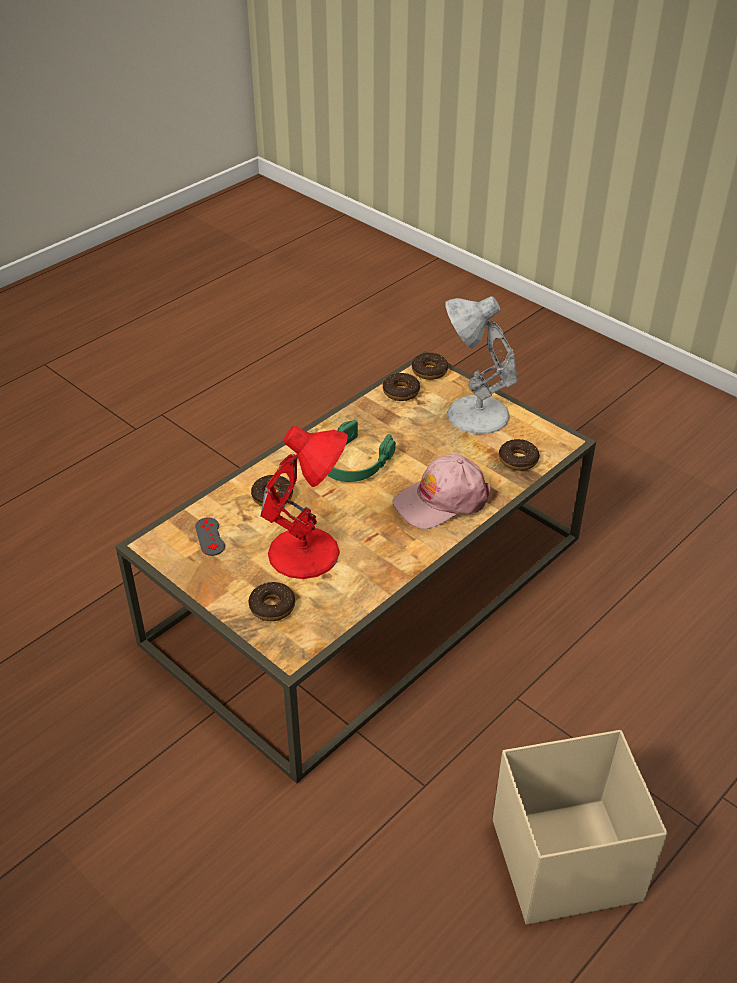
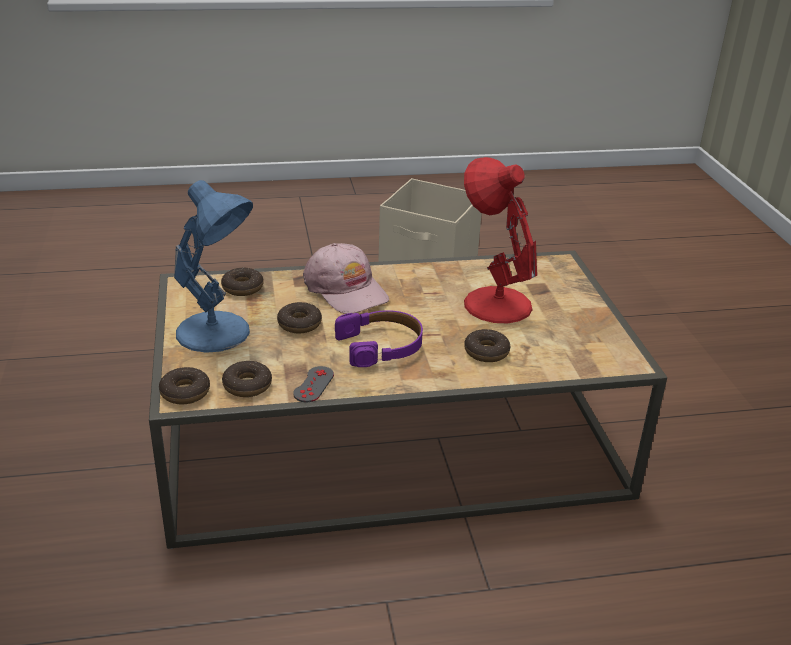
camera: 145 degrees left, 10 degrees down
(210, 536) = (570, 346): grey game controller -> grey game controller (313, 384)
(272, 606) = (553, 286): donut -> donut (299, 324)
(353, 462) = (381, 346): green headphones -> purple headphones
(441, 500) = (346, 290): pink cap -> pink cap turned 45 degrees clockwise
(474, 415) = (216, 333): white table lamp -> blue table lamp

